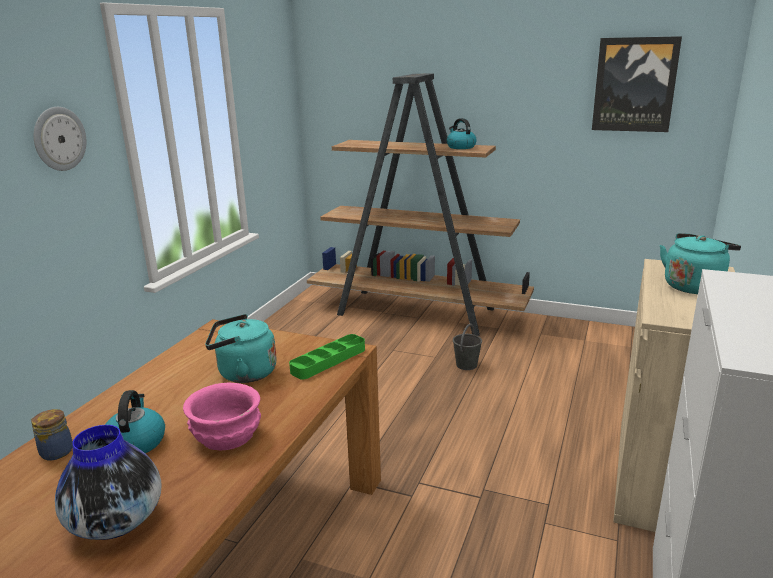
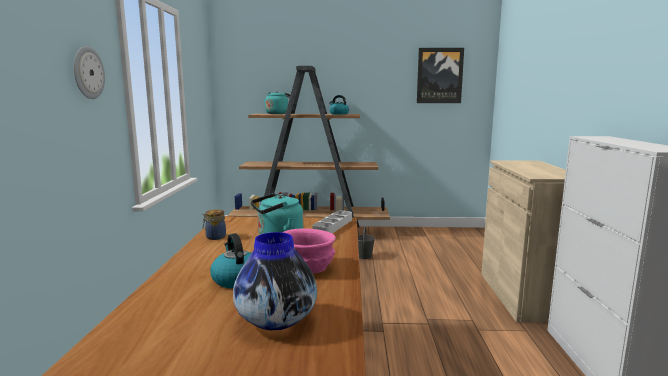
camera: 20 degrees left, 10 degrees down
(55, 452) = (169, 293): jar -> jar (215, 237)
(328, 360) = (333, 226): green tray -> grey tray
(694, 286) = (532, 166): turquoise kettle -> turquoise kettle (277, 114)

